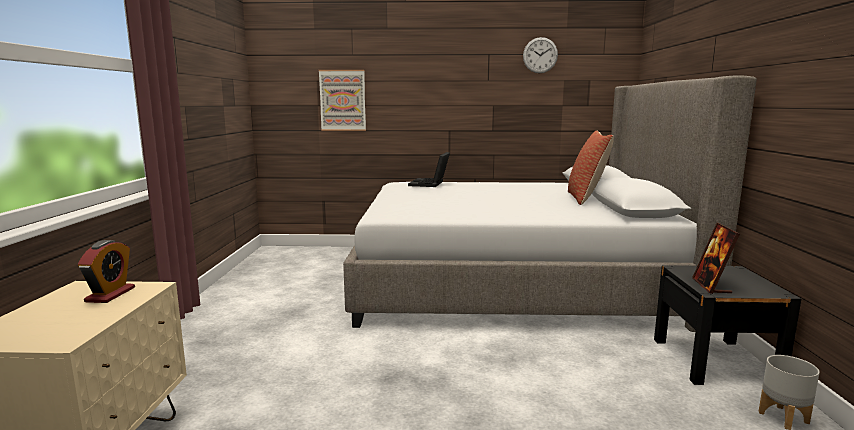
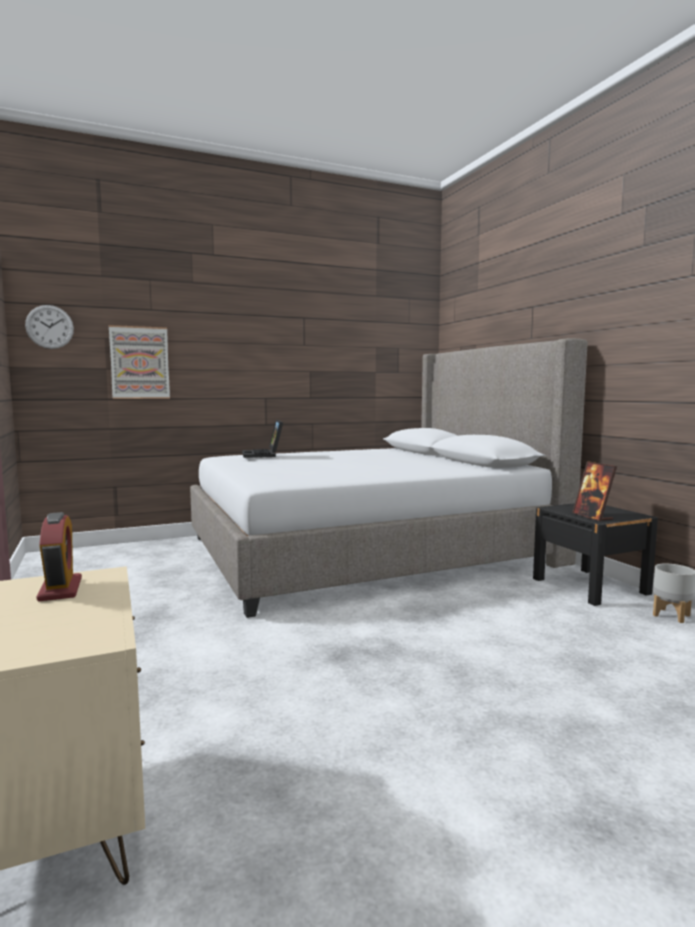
camera: 25 degrees left, 5 degrees down
(540, 55) = (353, 321): wall clock -> wall clock (49, 327)
(586, 198) = (432, 458): pillow -> none

